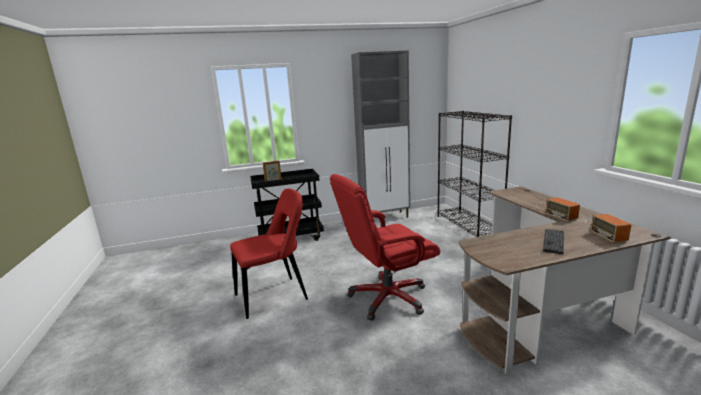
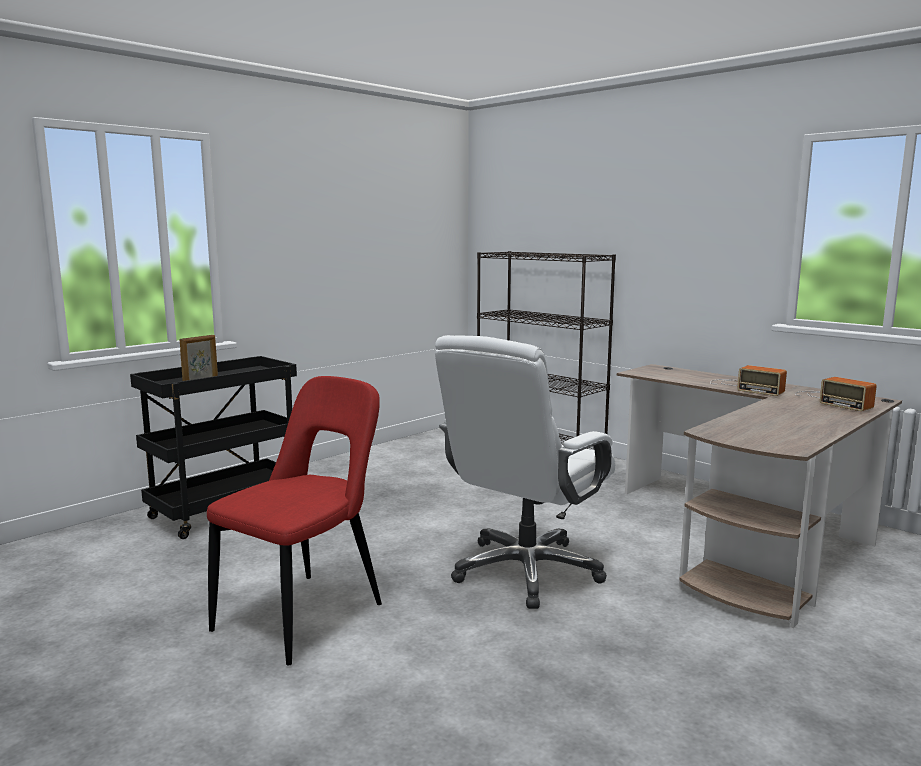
camera: 30 degrees left, 5 degrees down
(385, 217) = (386, 452): grey cabinet -> none
(387, 298) = (526, 571): red office chair -> white office chair
(553, 241) = (799, 418): keyboard -> none

